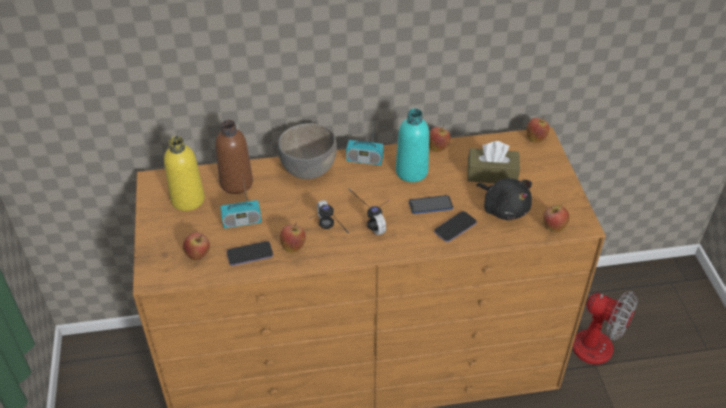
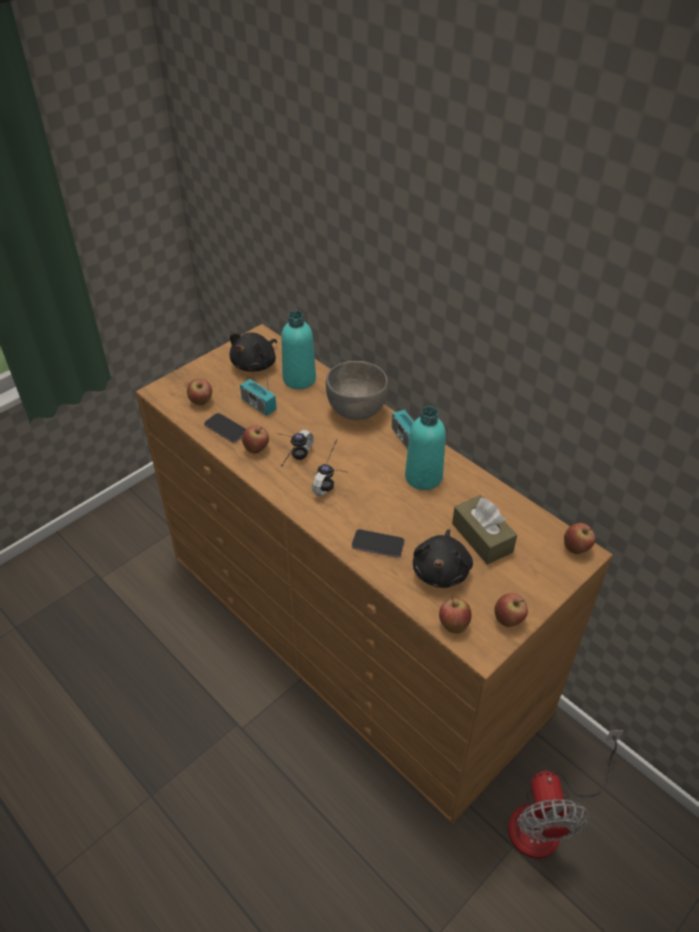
camera: 55 degrees right, 0 degrees up
(188, 199) = (256, 364): yellow bottle -> black plush toy
(236, 183) = (299, 379): brown bottle -> turquoise bottle
(430, 205) = (391, 512): phone -> none
(438, 147) = (477, 479): apple -> apple (508, 620)

